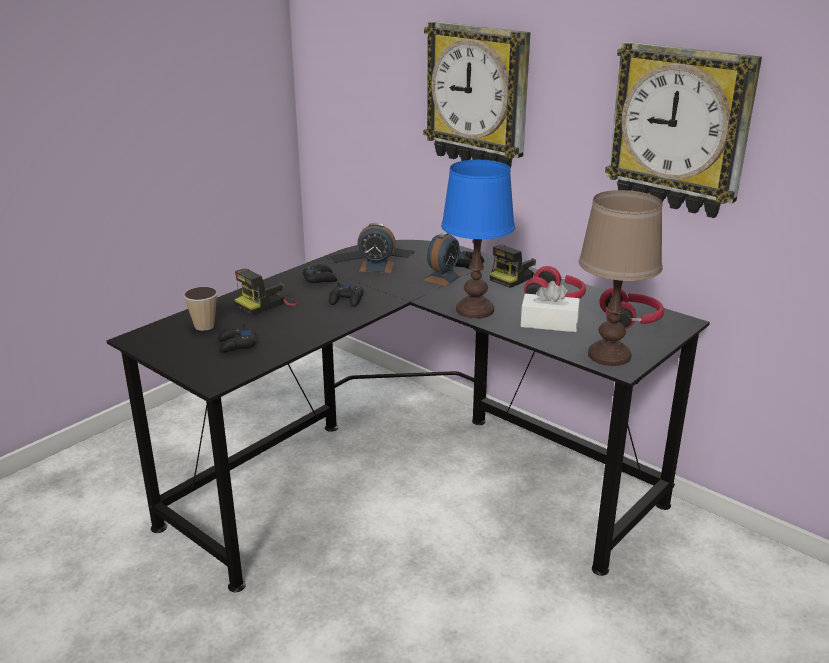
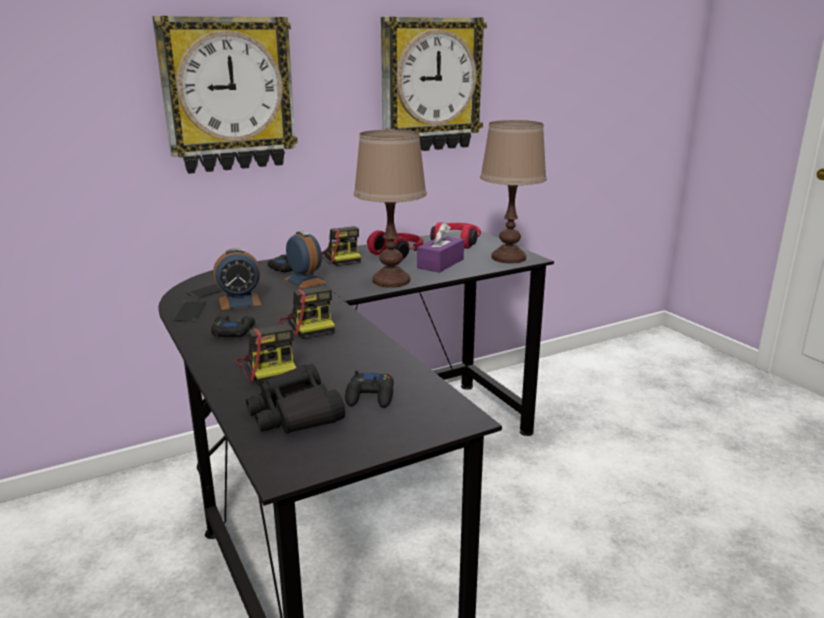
camera: 70 degrees left, 5 degrees down
(204, 326) = (295, 413): cup -> black binoculars
(347, 300) = (309, 325): black game controller -> camera
(377, 267) = (239, 302): alarm clock -> alarm clock turned 45 degrees clockwise
(475, 310) = (391, 280): blue table lamp -> brown table lamp
(549, 323) = (440, 263): white tissue box -> purple tissue box

